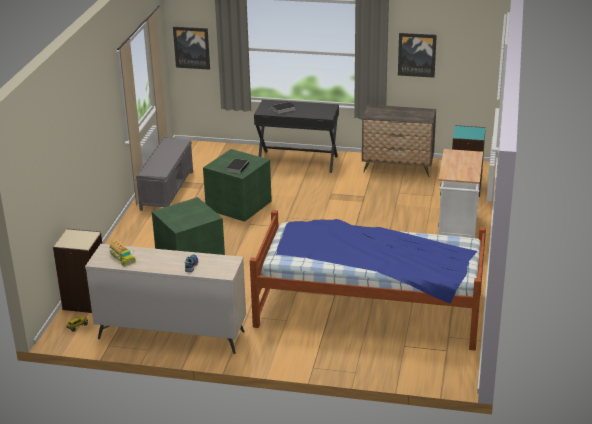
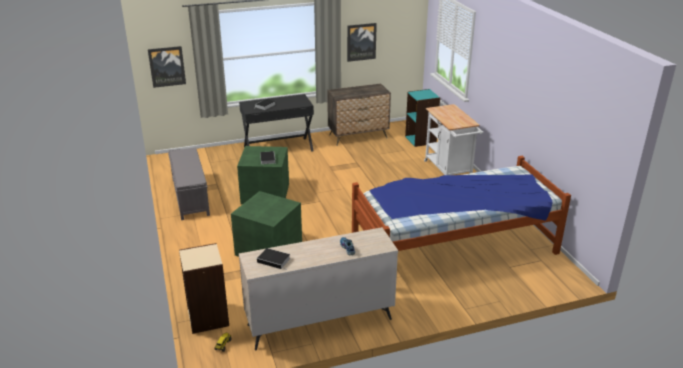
camera: 30 degrees left, 0 degrees up
(121, 257) = (274, 260): toy truck -> book

